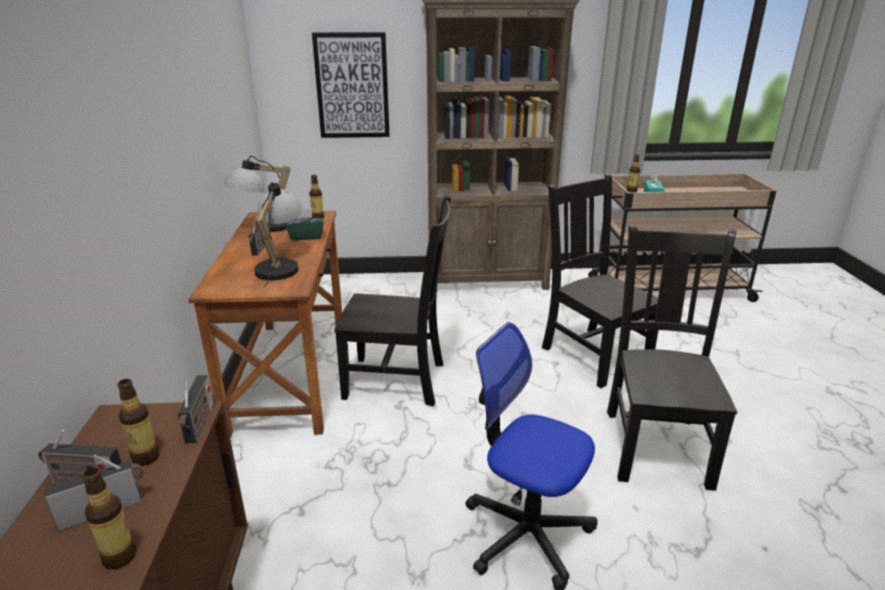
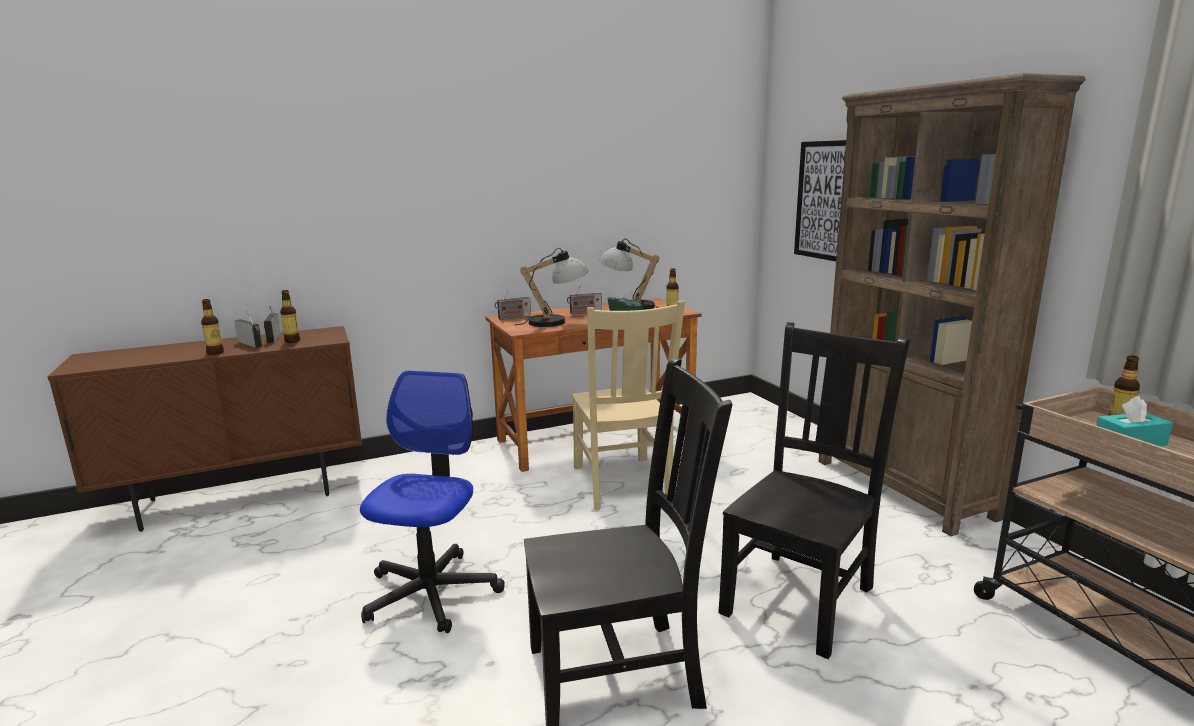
camera: 70 degrees right, 10 degrees down
(200, 425) = (322, 343): radio -> radio (513, 317)
(398, 381) = (622, 484): black chair -> beige chair

